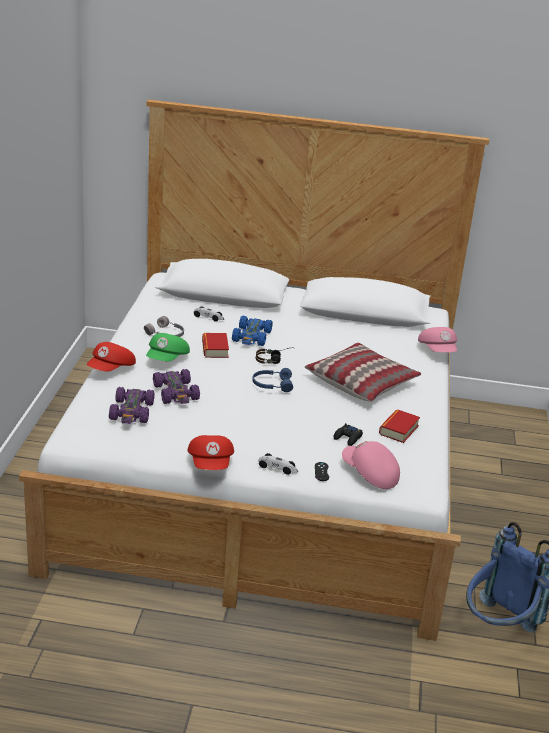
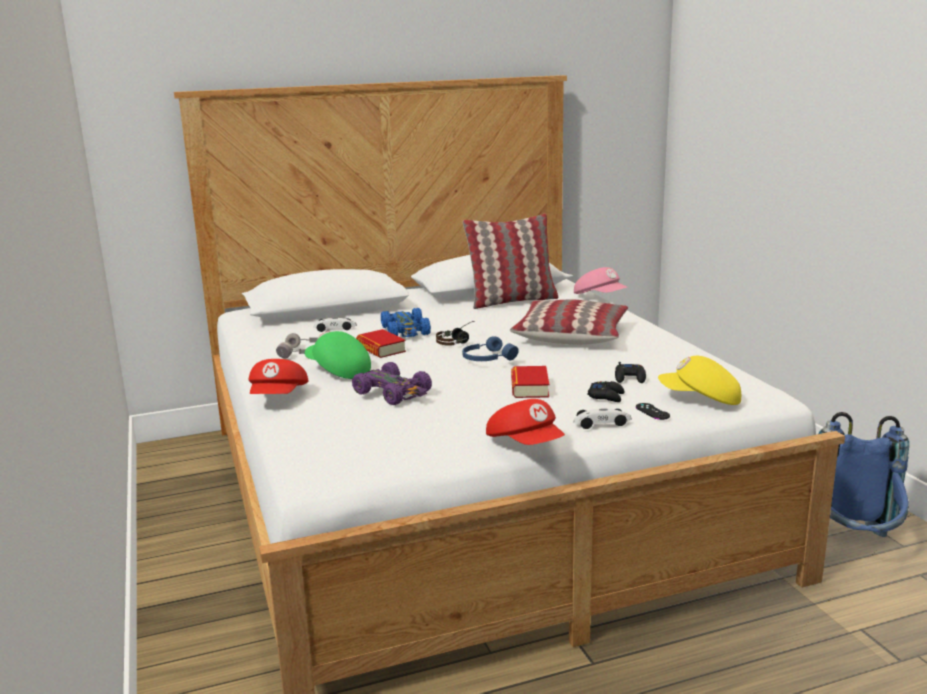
camera: 25 degrees left, 10 degrees down
(132, 412) = (363, 424): purple toy car -> none
(167, 359) = (337, 371): green cap -> green cap turned 135 degrees clockwise
(310, 447) = (606, 396): none -> black game controller
(365, 331) = (512, 301): none -> pillow
(369, 475) = (700, 399): pink cap -> yellow cap
(398, 430) = (665, 357): book -> book (529, 388)

